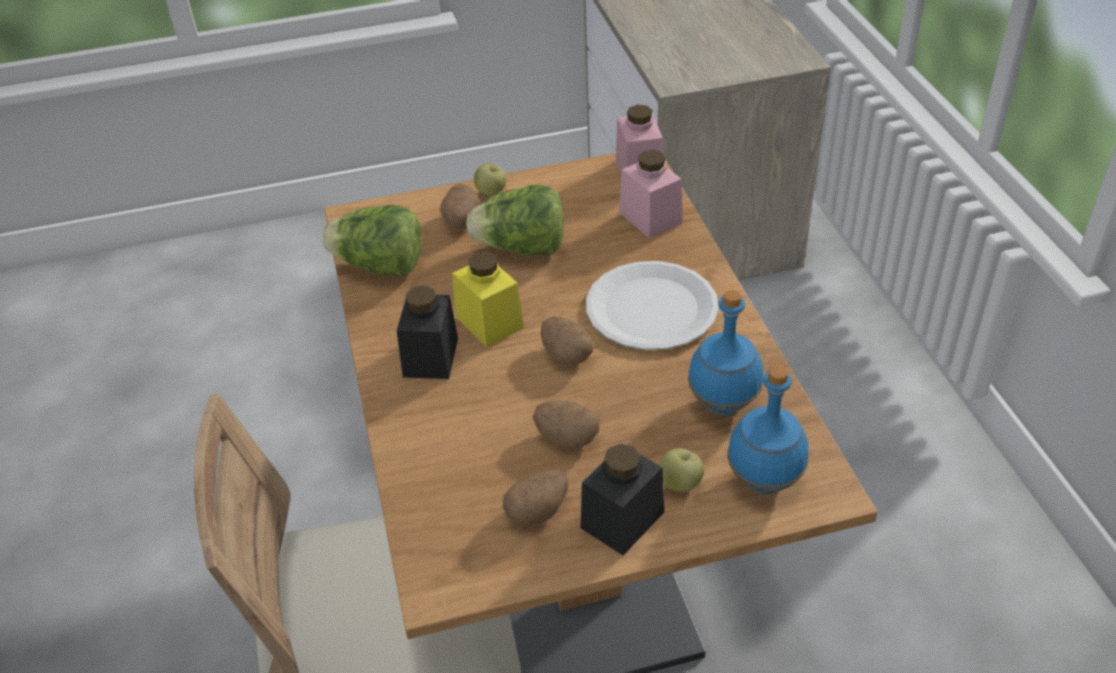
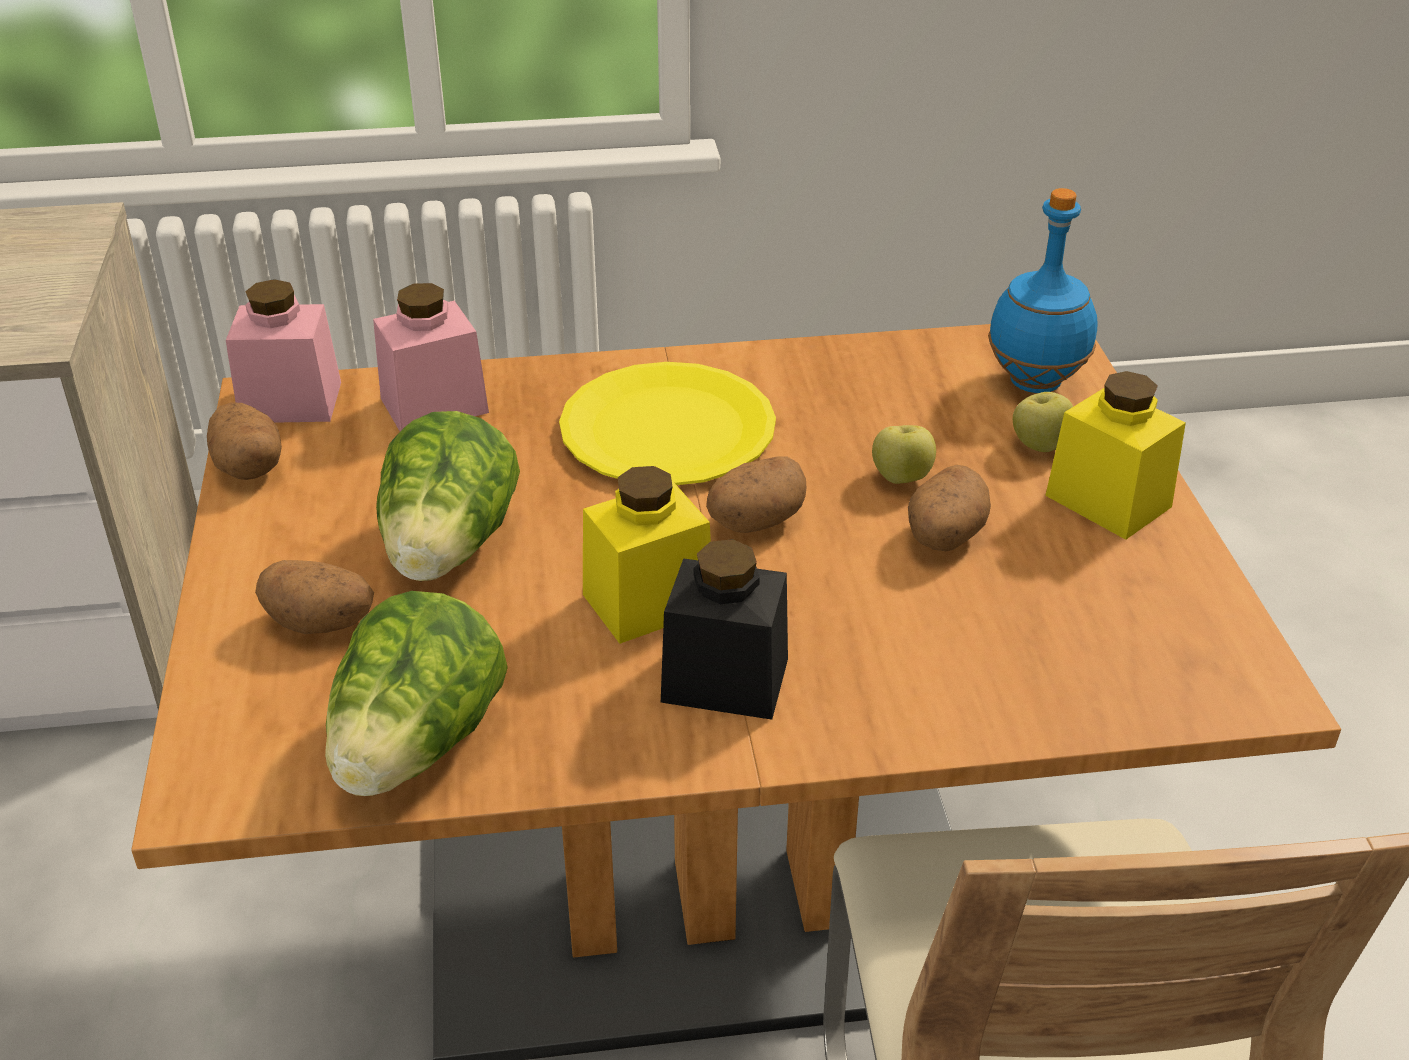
camera: 85 degrees left, 5 degrees down
(491, 192) = (246, 577): apple -> apple (901, 478)
(537, 511) = (1095, 577): potato -> potato (248, 466)
(622, 520) = (1108, 501): black jar -> yellow jar
(651, 309) = (668, 430): white plate -> yellow plate
(723, 405) = (892, 393): blue bottle -> none

